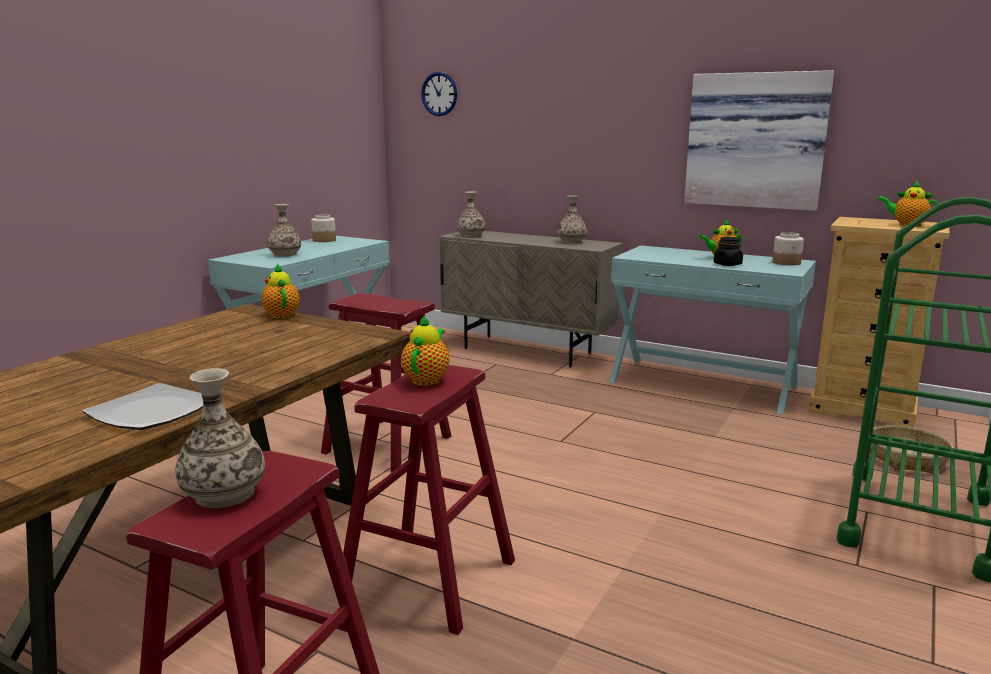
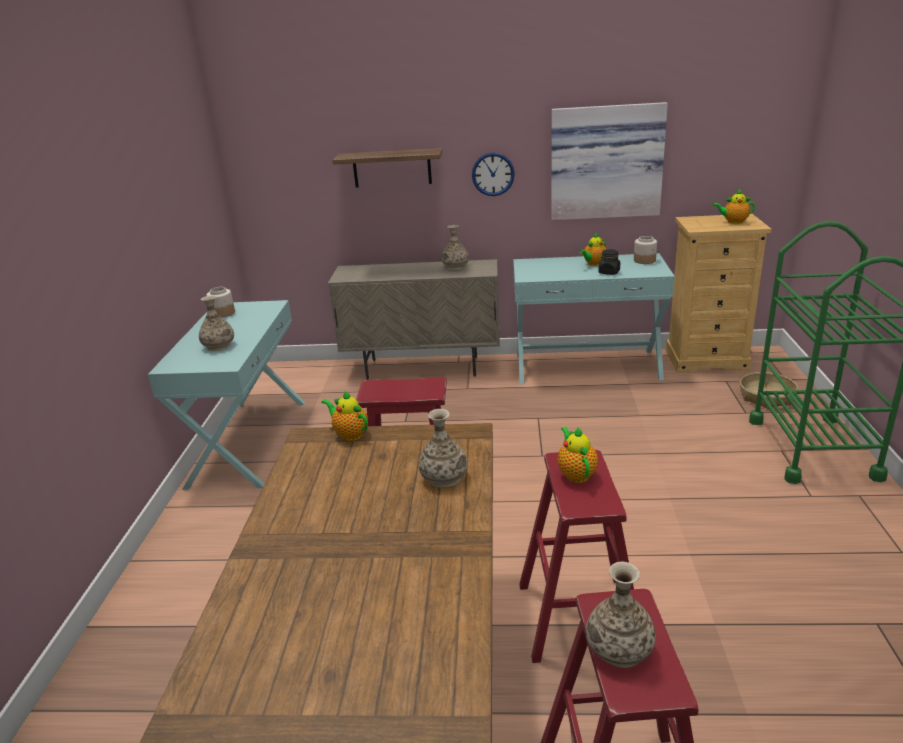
camera: 25 degrees left, 10 degrees up
(152, 411) = (439, 592): plate -> none
(439, 94) = (287, 137): wall clock -> wall clock (493, 174)
(471, 235) = (357, 276): vase -> vase (444, 478)
(528, 131) = (392, 168): none -> shelf

